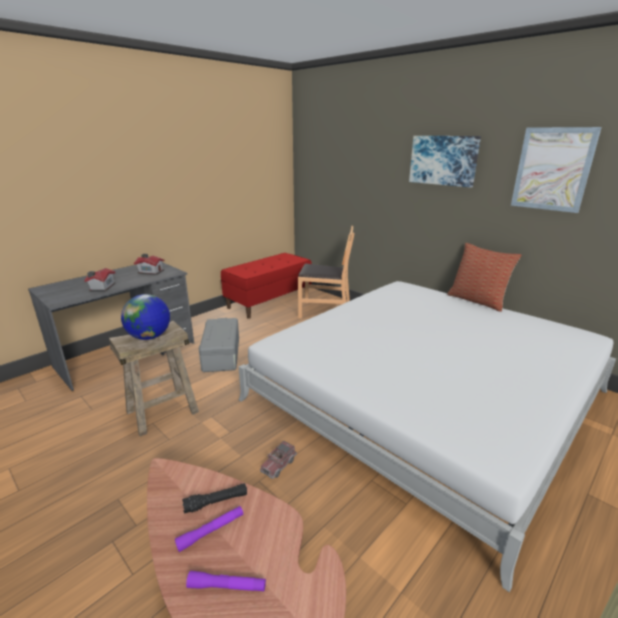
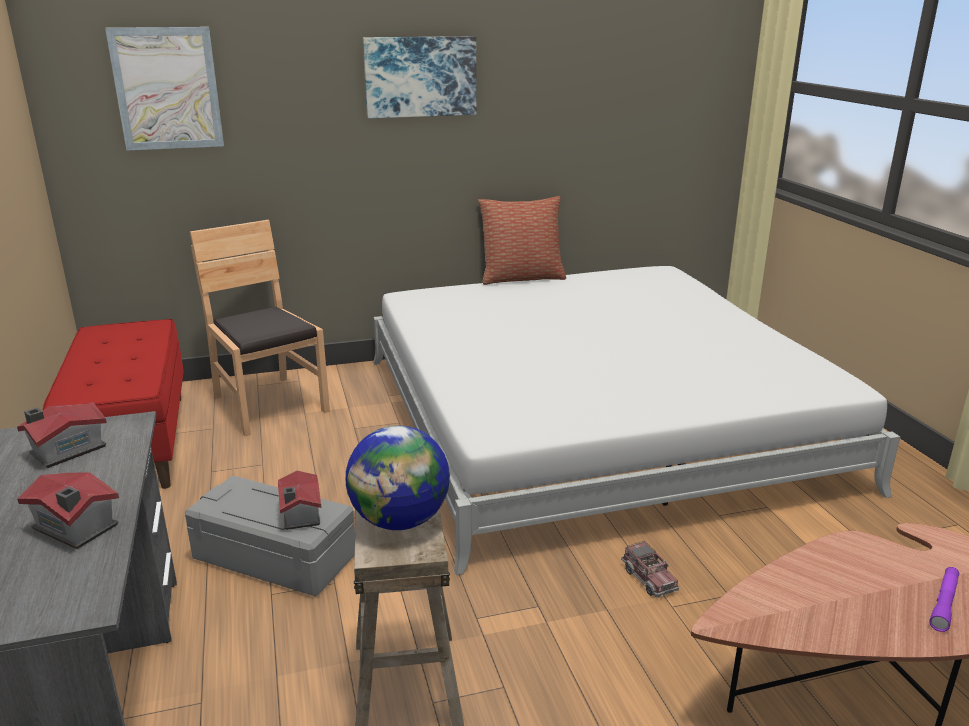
camera: 60 degrees left, 0 degrees up
(211, 531) = (860, 600): purple flashlight -> none
(216, 502) = (811, 586): black flashlight -> none
(217, 338) = (299, 515): none -> toy house
(324, 311) = (269, 404): brown chair -> brown chair turned 75 degrees counterclockwise
(552, 169) = (572, 78): picture -> picture (167, 89)

